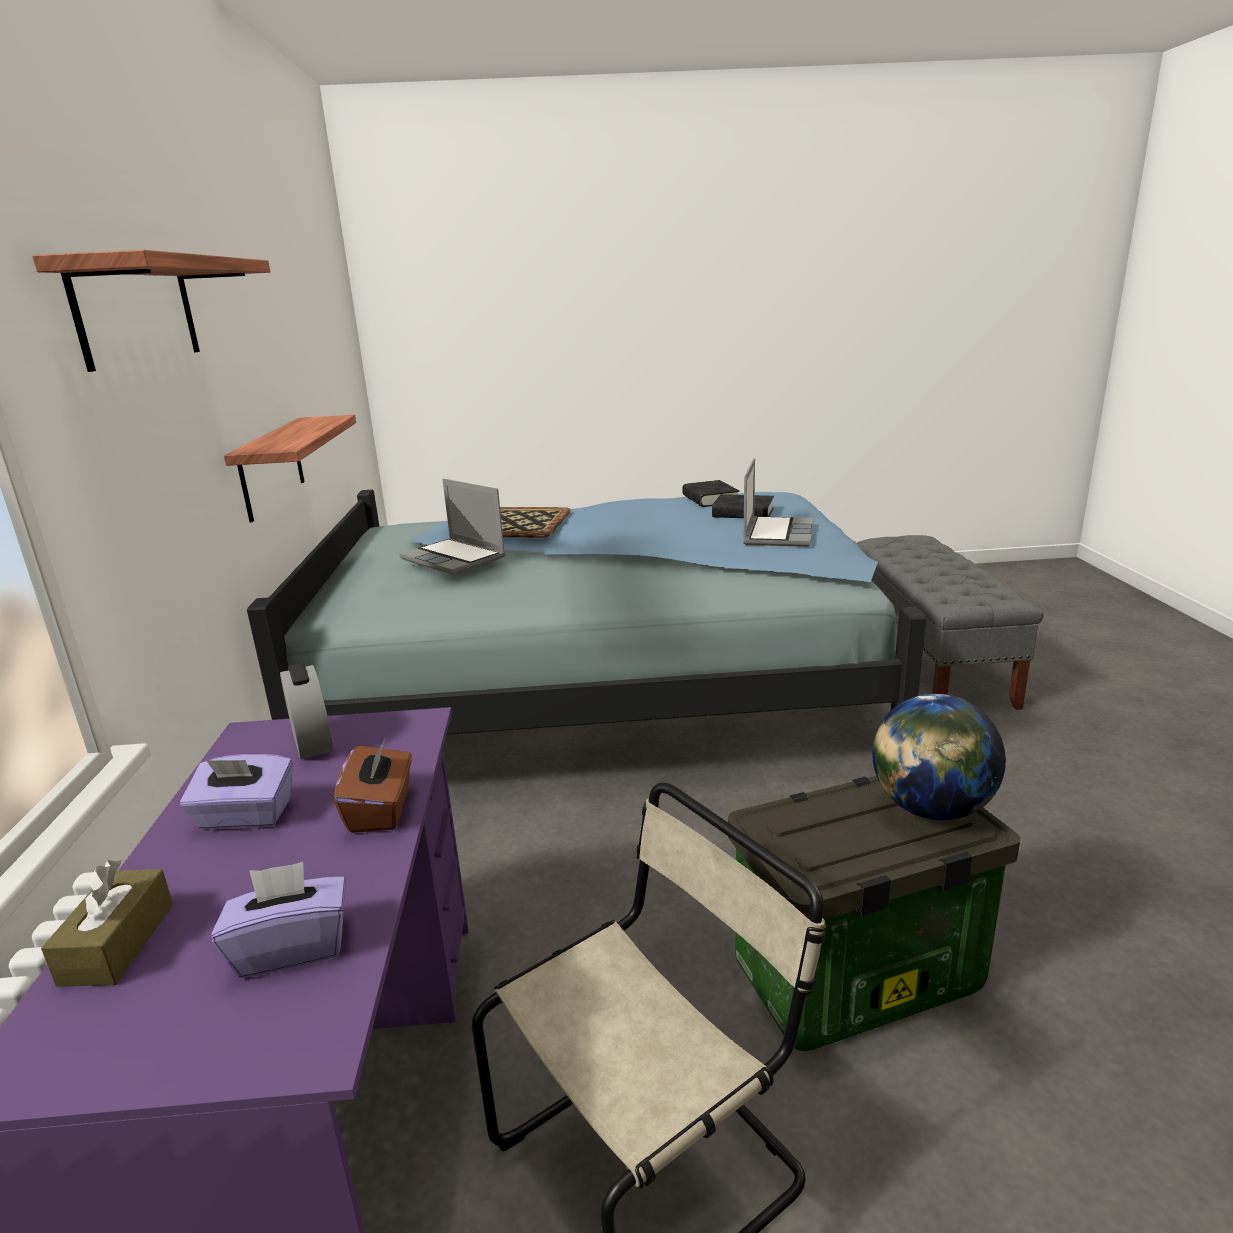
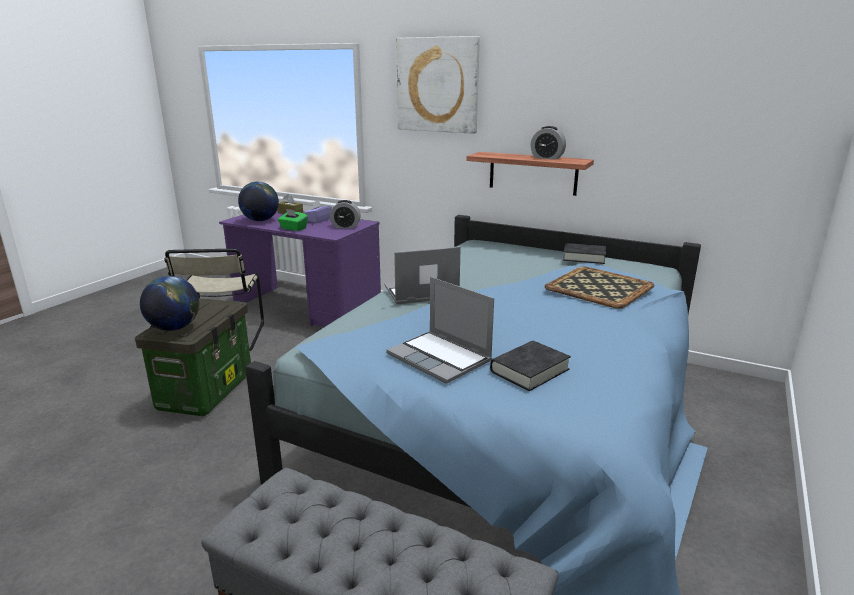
camera: 120 degrees right, 0 degrees up
(137, 311) = (437, 85): shelf -> picture
(292, 947) = (260, 220): purple tissue box -> globe
(300, 426) = (547, 158): none -> alarm clock
(381, 810) = (293, 229): brown tissue box -> green tissue box
(455, 558) = (526, 263): laptop -> laptop (420, 293)
(710, 499) = (610, 376): black book -> black book (584, 257)

